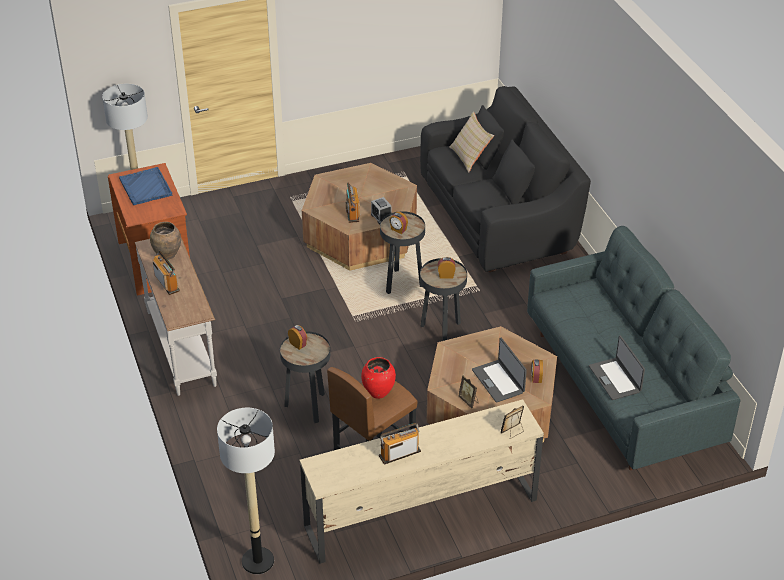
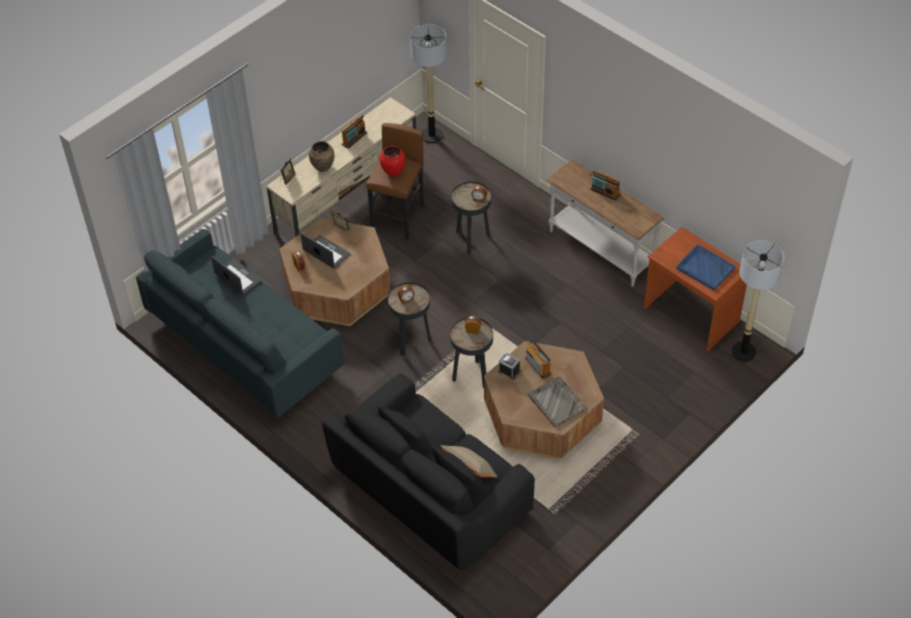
camera: 155 degrees right, 10 degrees up
(167, 255) = (627, 214): brown vase -> brown vase (323, 167)
(357, 184) = (556, 402): none -> grey tray

